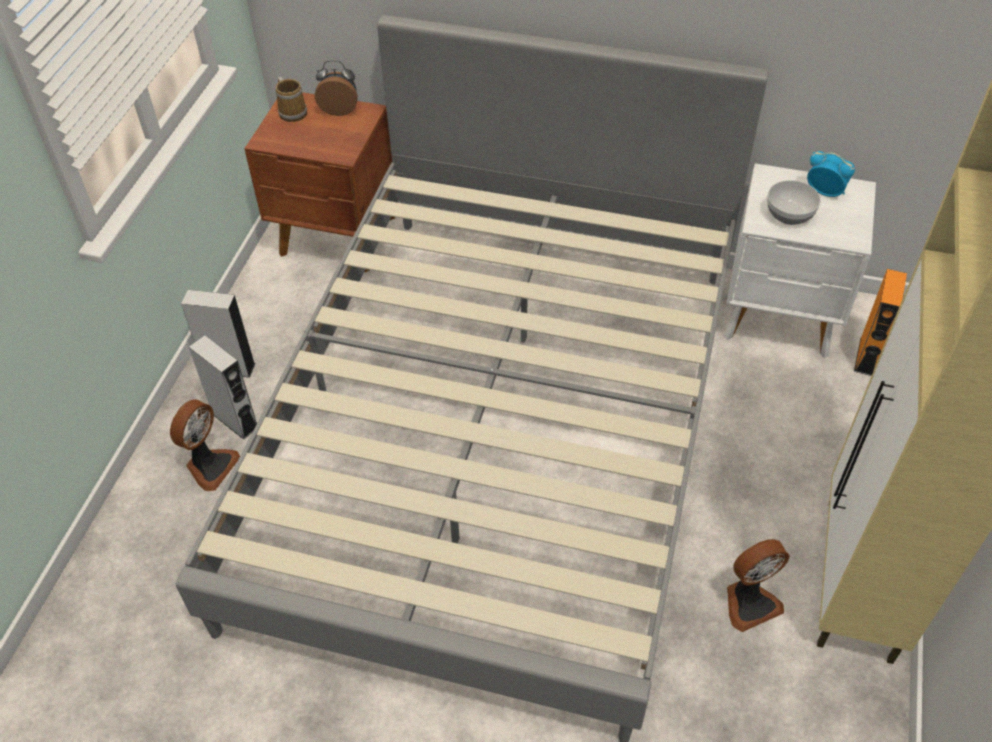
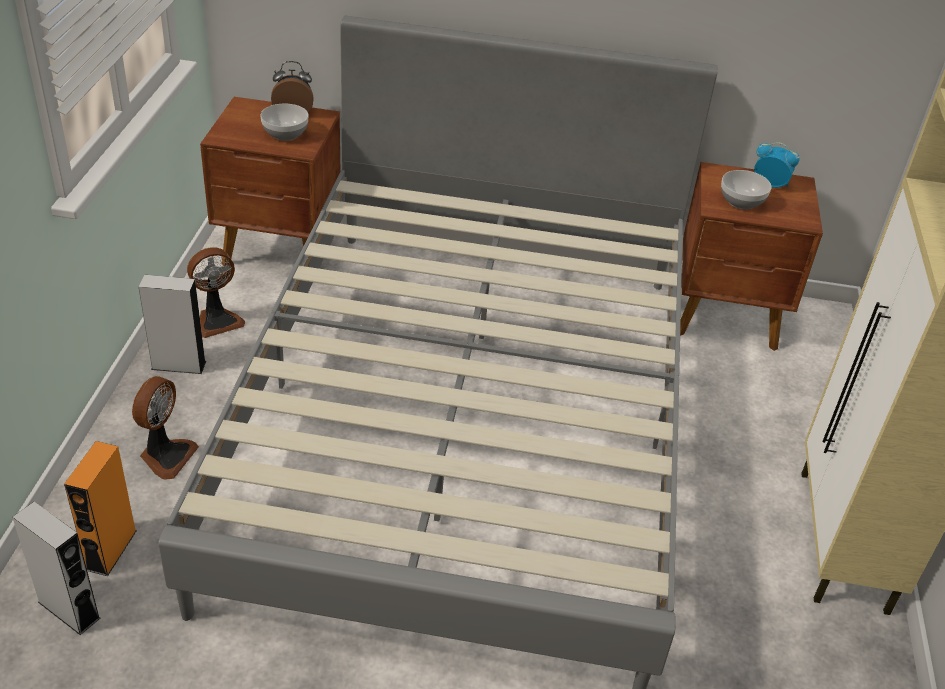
camera: 10 degrees left, 10 degrees down
(235, 420) = (189, 413): grey speaker -> grey speaker (69, 610)
(293, 112) = (246, 114): mug -> none
(329, 135) = (286, 133): none -> bowl
(749, 602) = (741, 565): fan -> fan (217, 321)
(781, 318) = (727, 317): white nightstand -> brown nightstand
(867, 356) = (813, 349): orange speaker -> orange speaker (111, 550)

